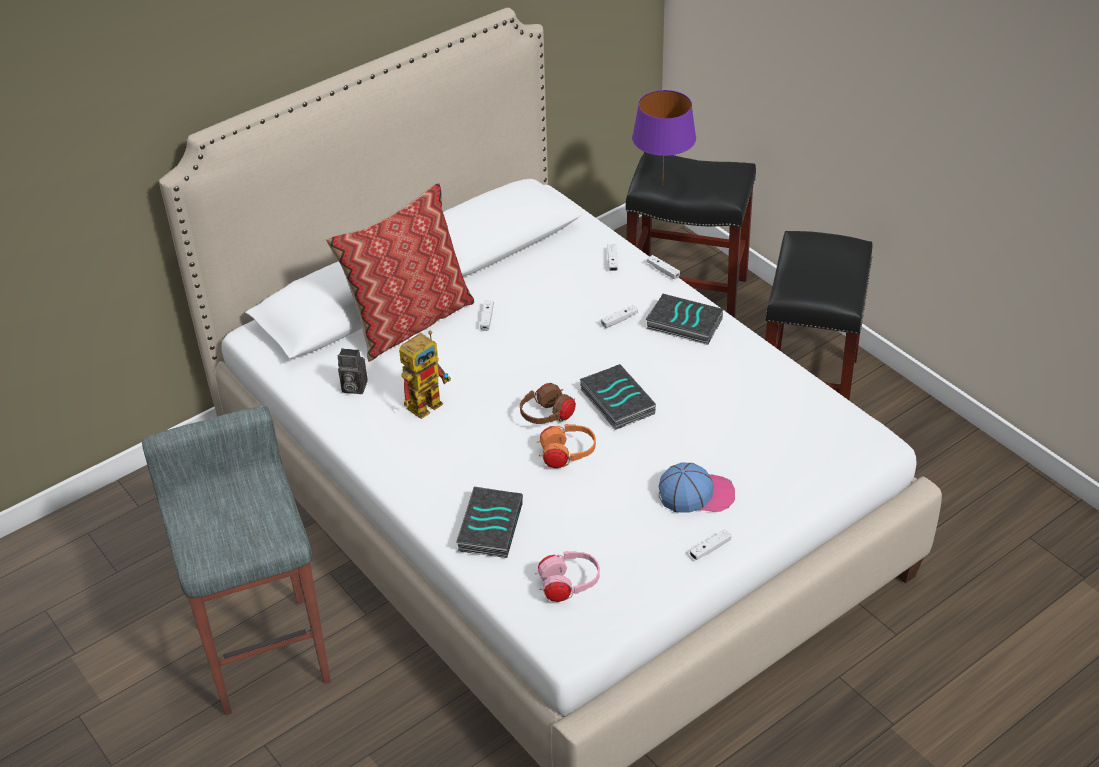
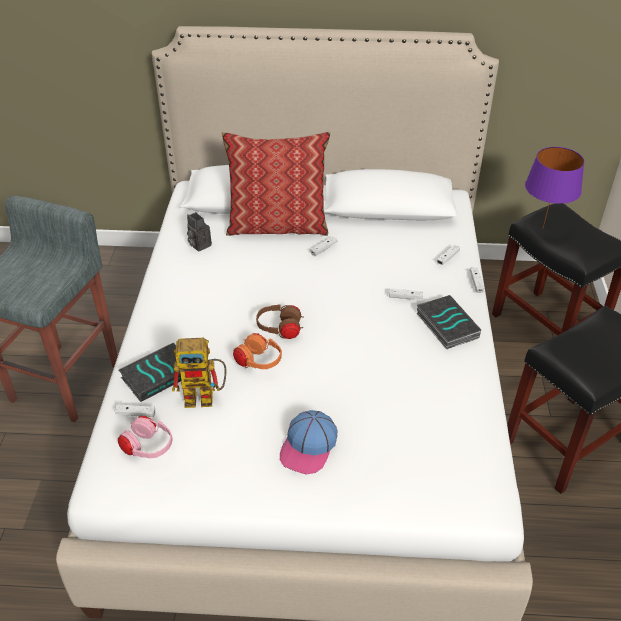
camera: 40 degrees right, 0 degrees up
(428, 401) = (227, 277): toy robot -> toy robot (206, 396)
(615, 401) = (335, 347): book -> none
(696, 494) = (308, 447): cap -> cap turned 75 degrees clockwise
(710, 549) = (268, 493): white game controller -> white game controller (135, 414)

